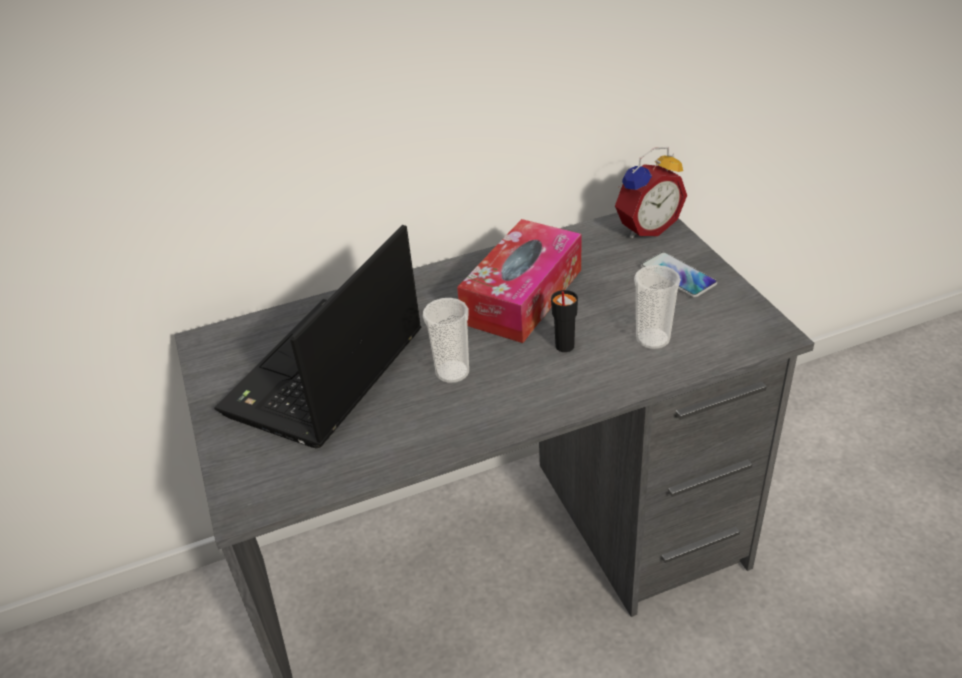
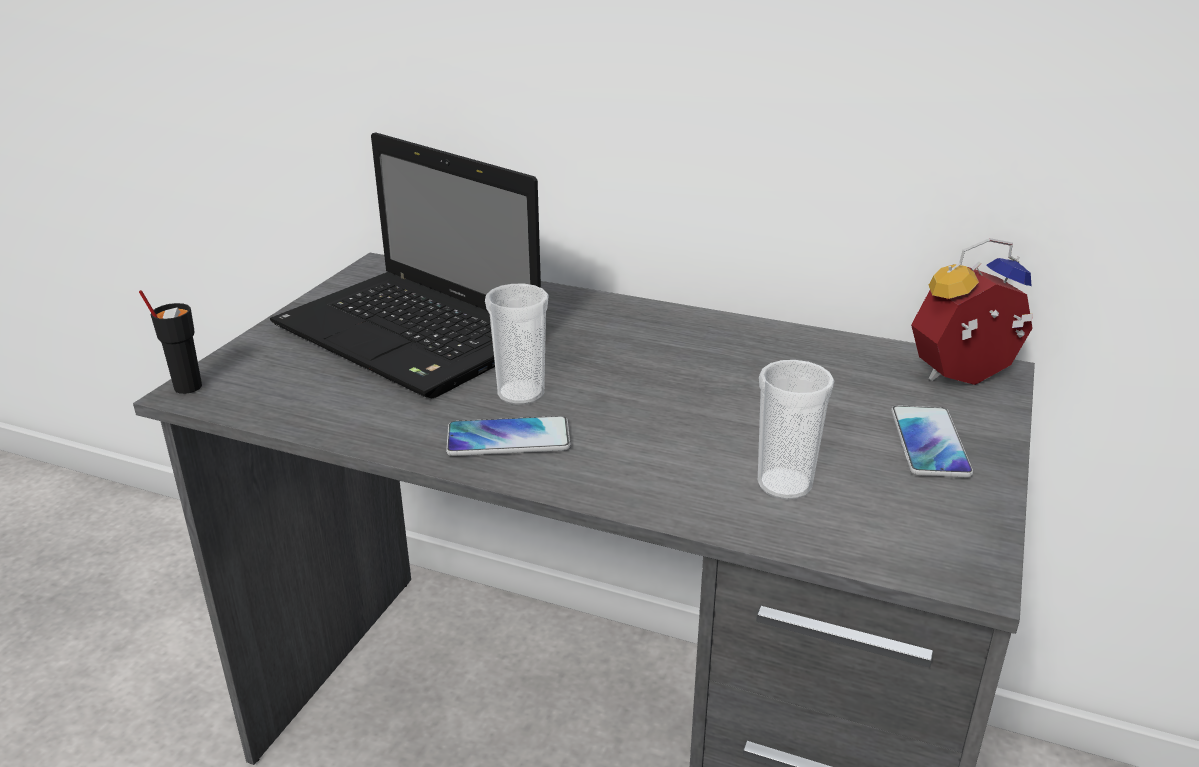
camera: 40 degrees right, 10 degrees down
(324, 376) = (413, 337): laptop -> laptop turned 120 degrees counterclockwise
(490, 403) = (508, 438): none -> phone
(522, 296) = (704, 369): tissue box -> none
(564, 346) = (669, 434): black cup -> black cup (187, 387)
(645, 227) = (967, 378): alarm clock -> alarm clock turned 150 degrees clockwise

